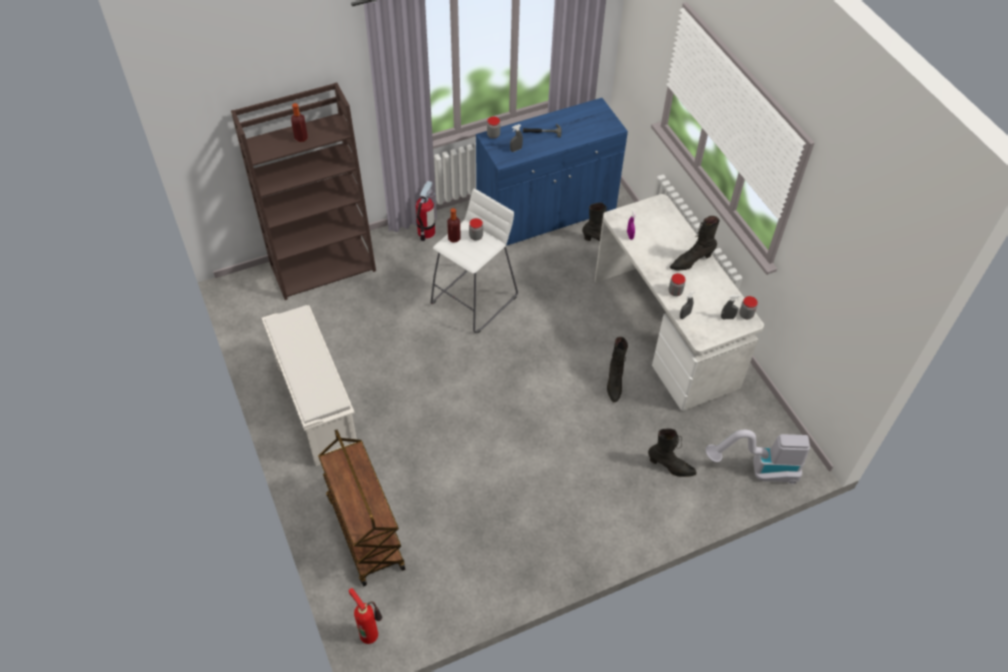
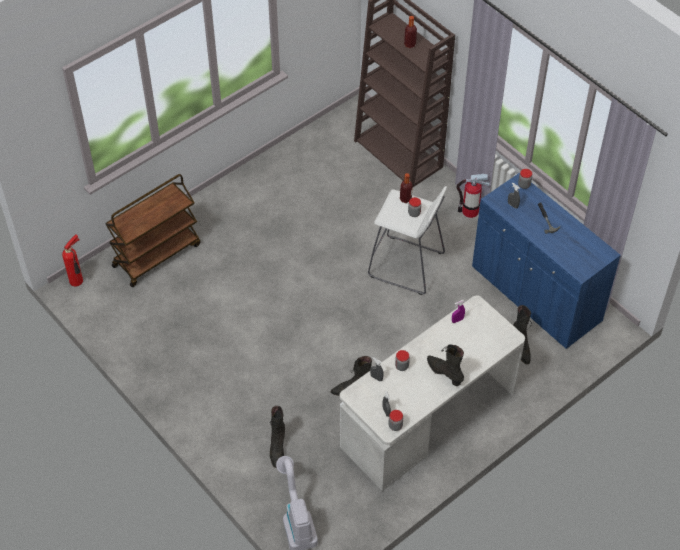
camera: 75 degrees right, 0 degrees up
(316, 407) = (257, 192): white shoe rack -> none

